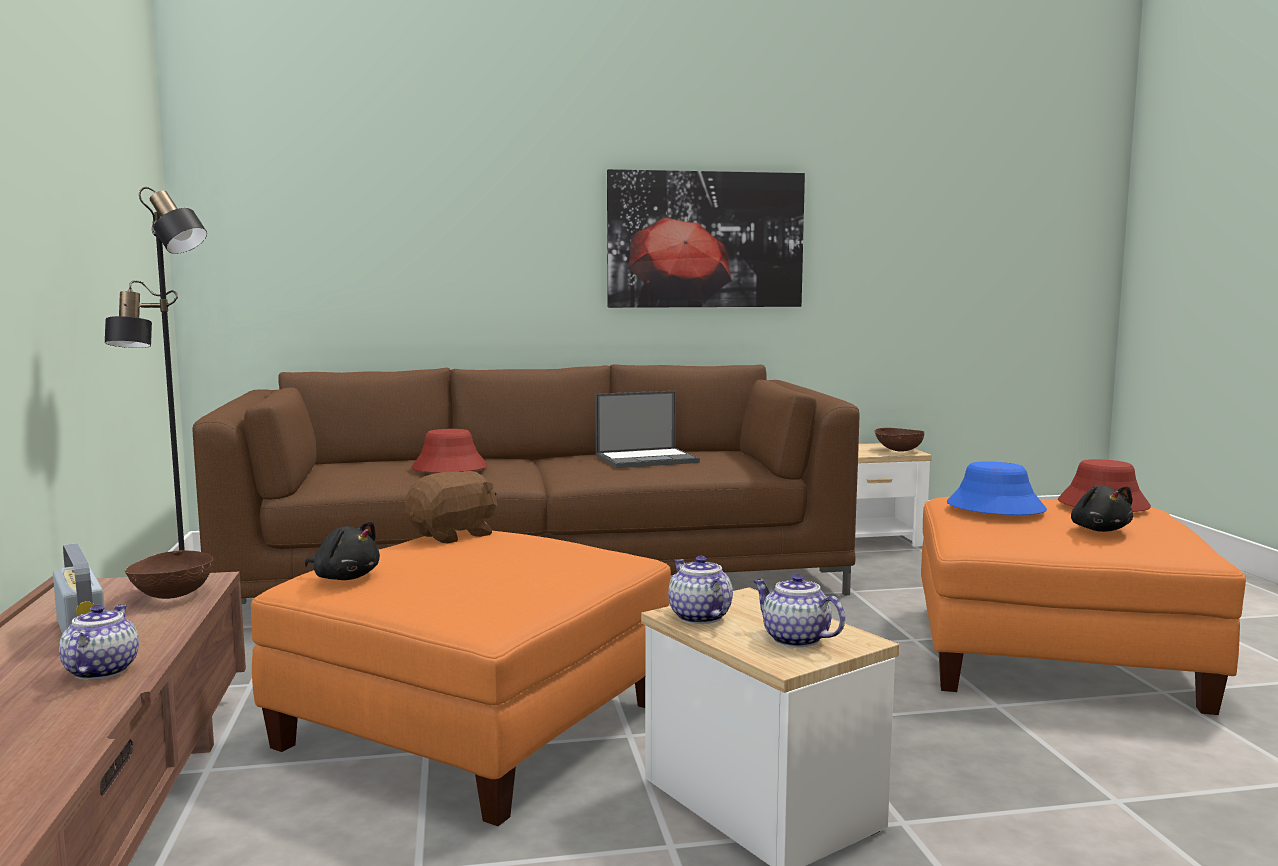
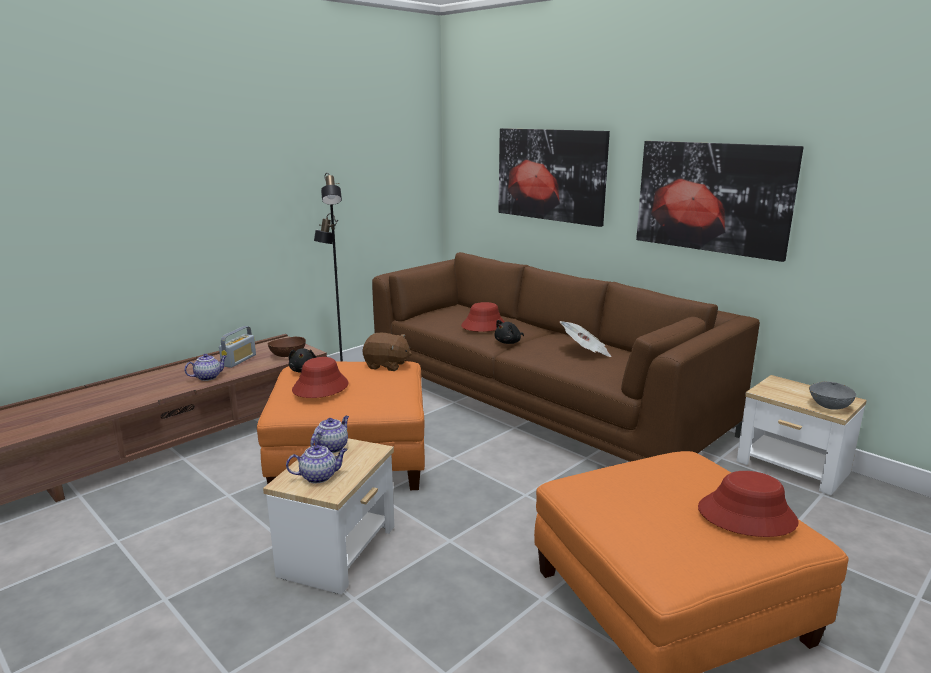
camera: 55 degrees right, 10 degrees up
(441, 226) = (551, 175): none -> picture
(462, 577) = (320, 387): none -> red hat
(647, 459) = (585, 352): laptop -> newspaper
(794, 639) = (319, 476): teapot -> teapot turned 60 degrees clockwise
(897, 450) = (829, 406): brown bowl -> grey bowl
(994, 508) = (661, 475): blue hat -> none
(1099, 529) = (659, 525): black plush toy -> black plush toy (509, 342)

